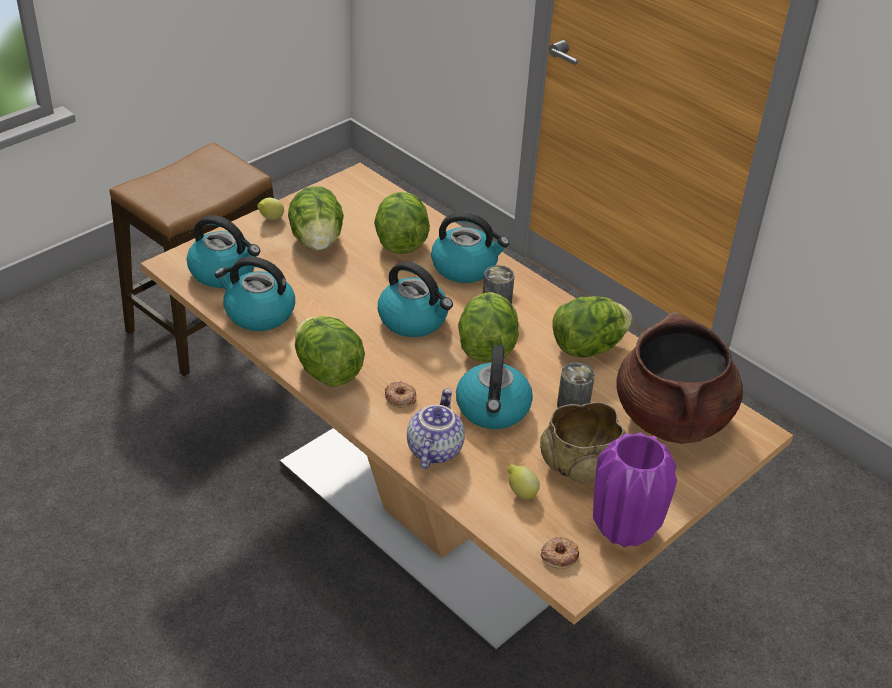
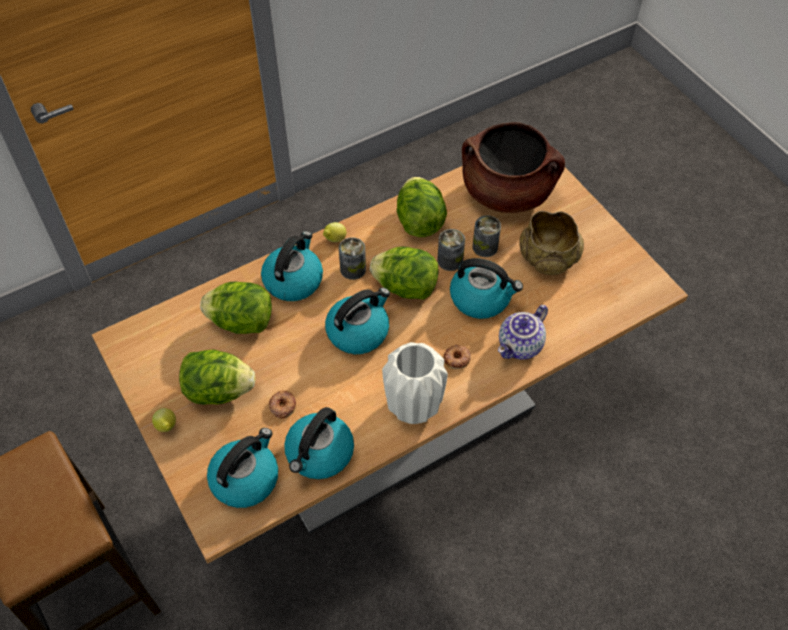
camera: 75 degrees left, 15 degrees up
(328, 371) = (414, 407): lettuce -> white vase
(433, 449) = (520, 346): teapot -> teapot turned 75 degrees counterclockwise
(521, 492) = (572, 300): lemon -> lemon (334, 240)
(539, 378) = (450, 260): none -> can
(559, 555) = (635, 291): donut -> donut (282, 406)
(625, 529) = (613, 248): purple vase -> none

